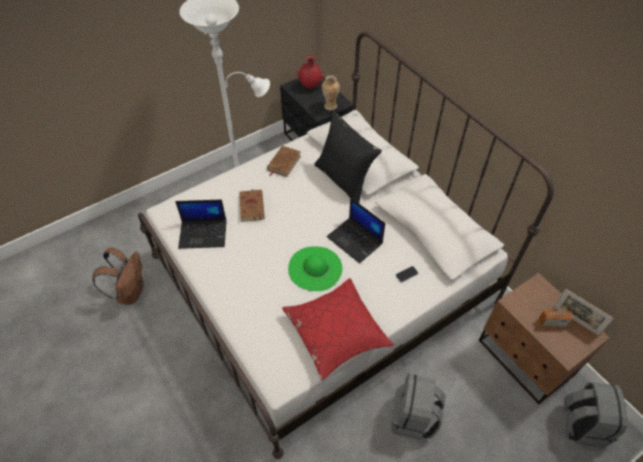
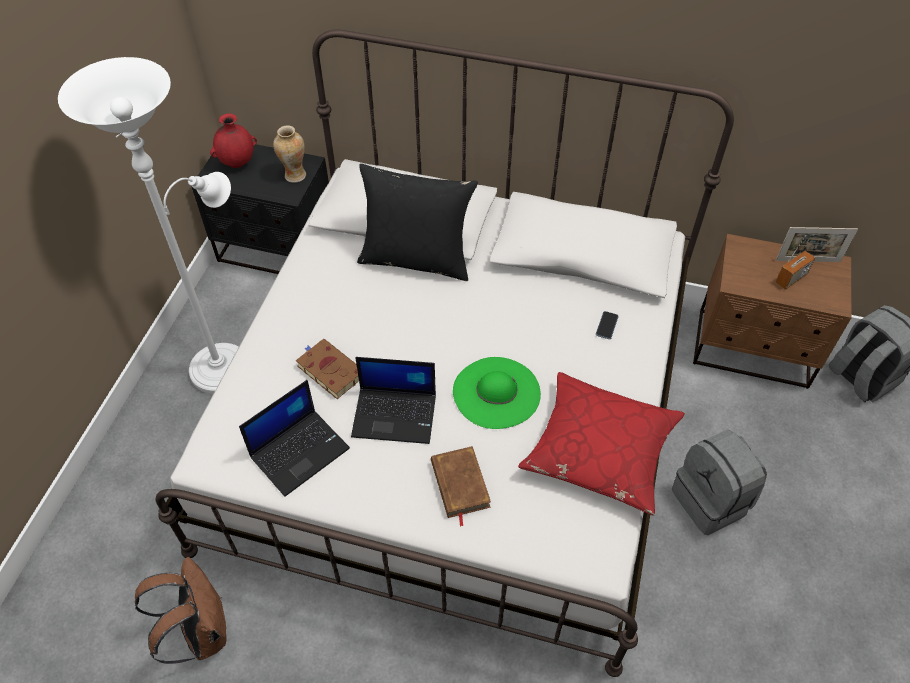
camera: 40 degrees left, 0 degrees up
(284, 163) = (313, 285): brown book -> brown book (459, 485)
(355, 240) = (508, 325): laptop -> laptop (395, 415)

